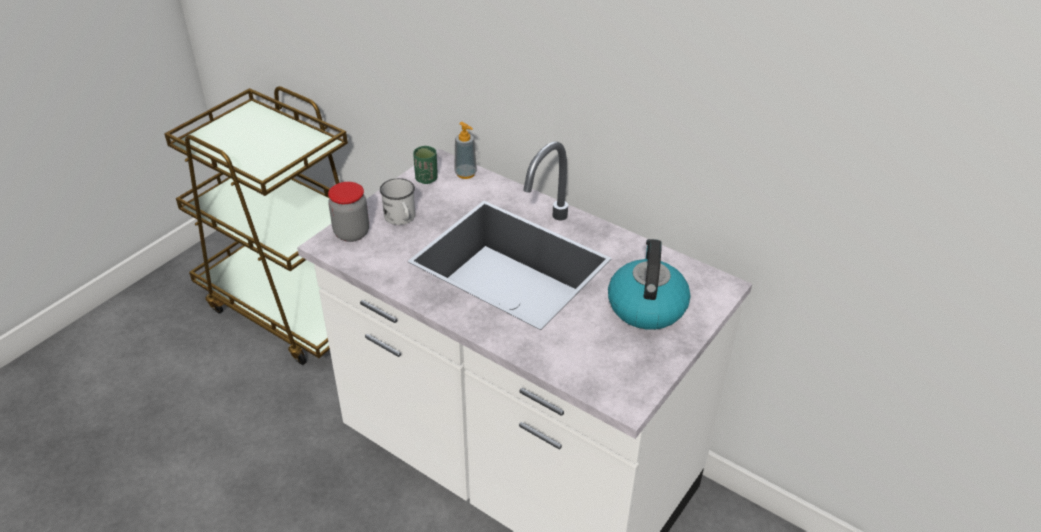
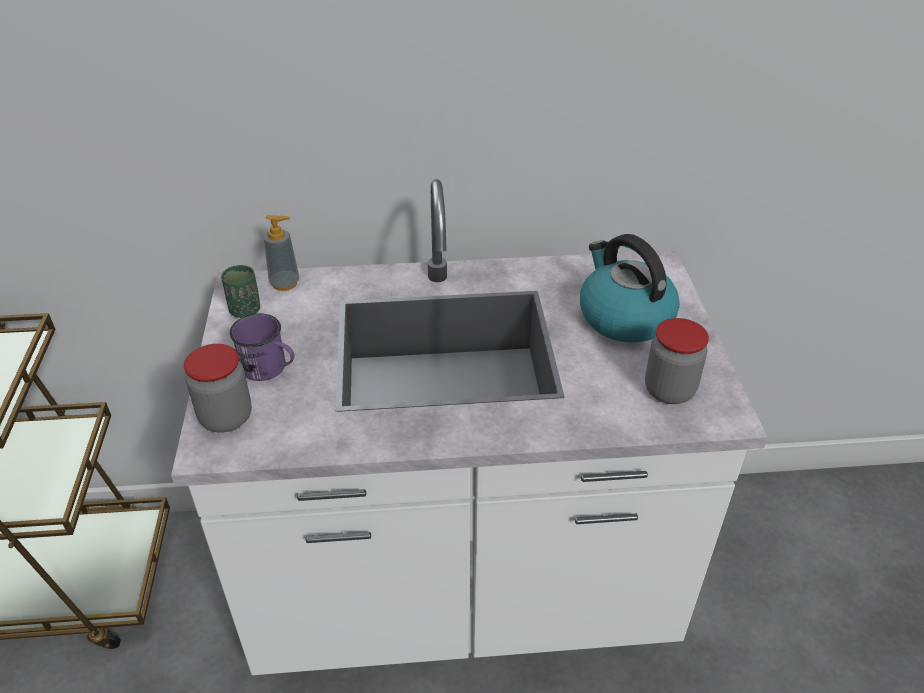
camera: 40 degrees left, 0 degrees up
(401, 219) = (269, 368): white mug -> purple mug
(611, 365) = (669, 390): none -> jar

